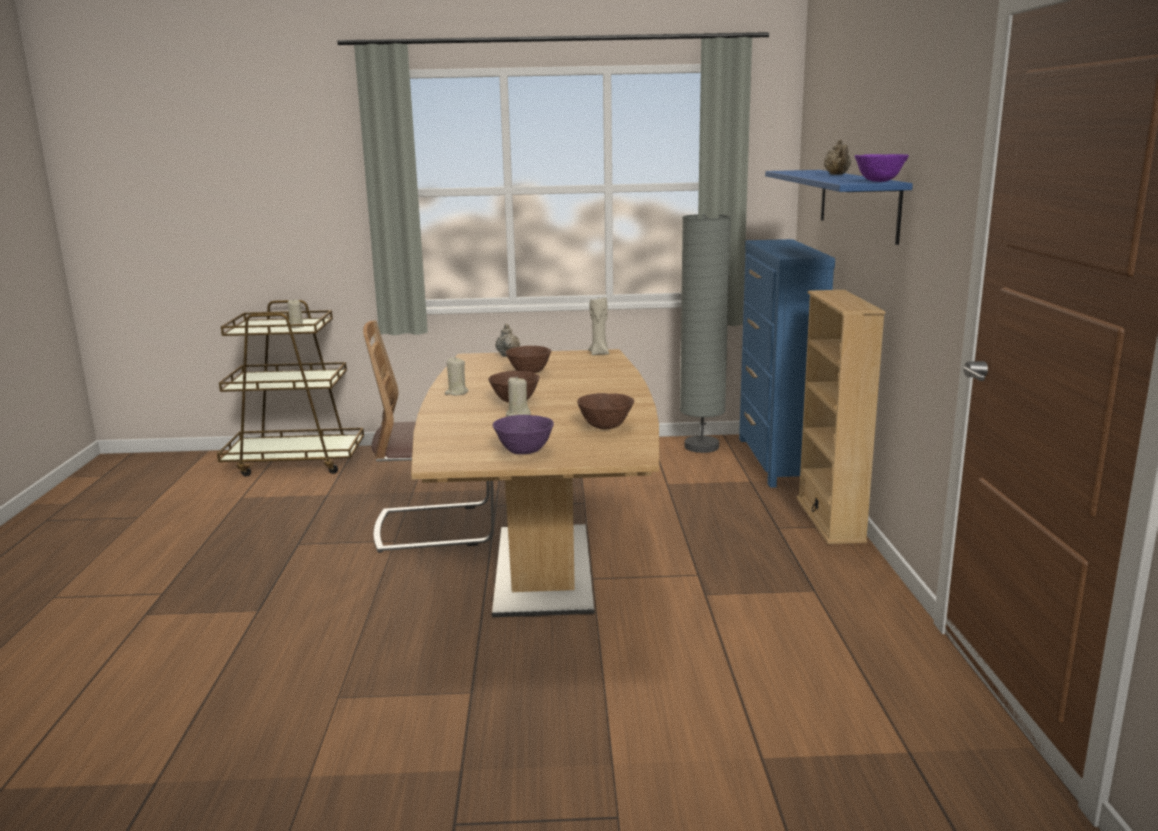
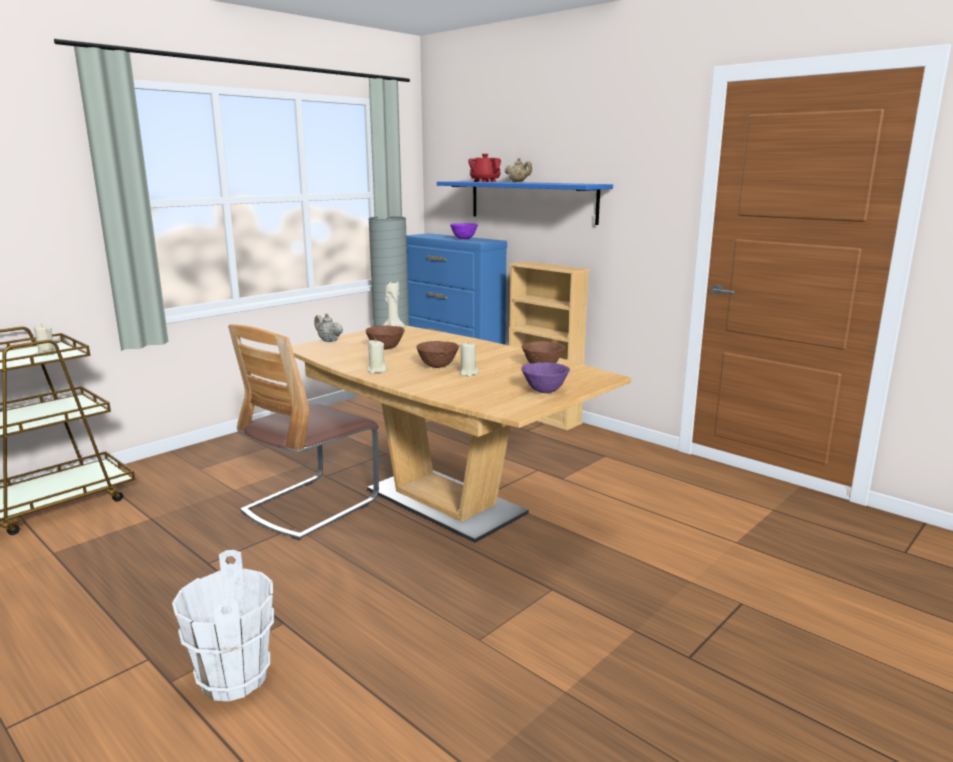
camera: 45 degrees left, 0 degrees up
(171, 631) = (233, 678): none -> white bucket
(805, 173) = (484, 181): none -> red teapot
(879, 181) = (591, 183): purple bowl -> purple bowl (464, 239)

